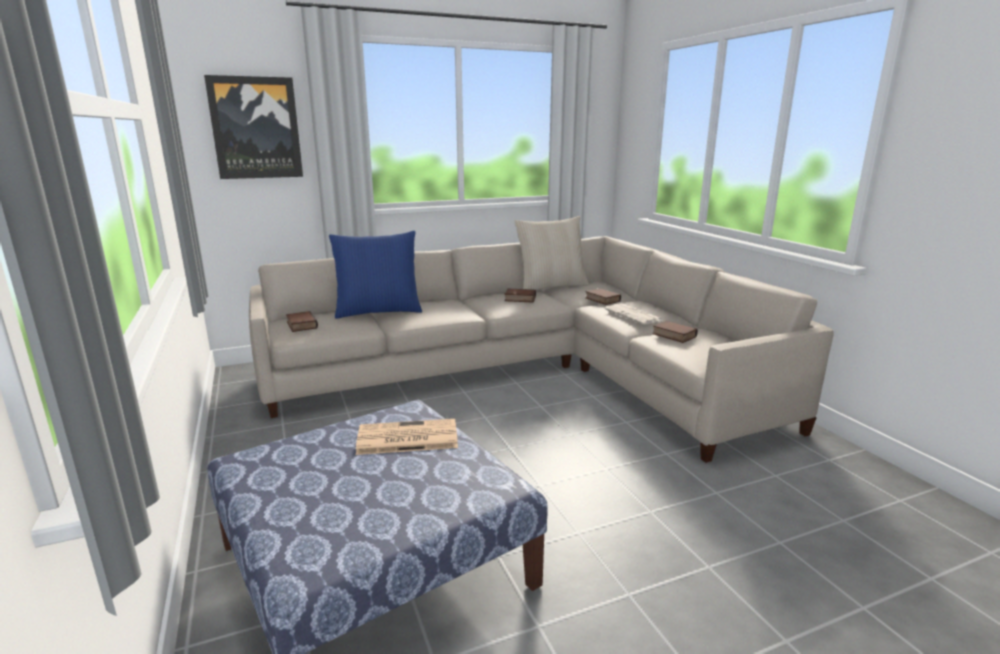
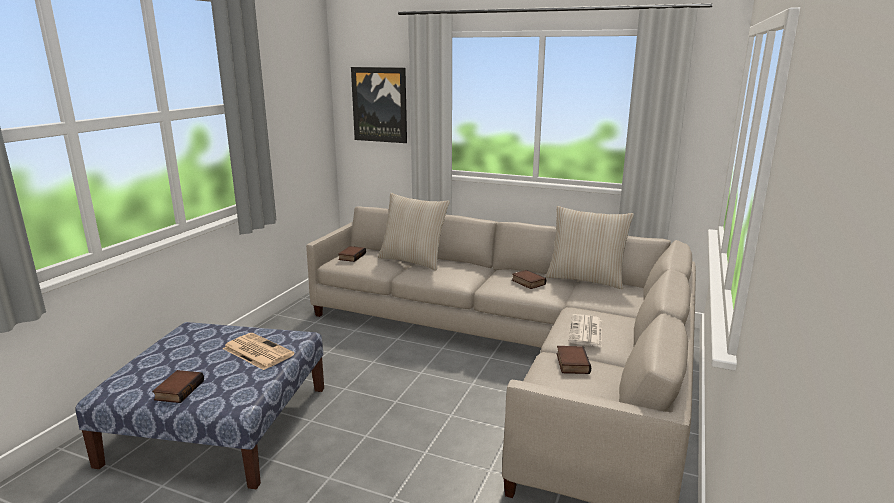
camera: 45 degrees right, 0 degrees up
(378, 311) = (413, 261): blue pillow -> beige pillow
(601, 300) = (599, 307): book -> book (178, 390)

